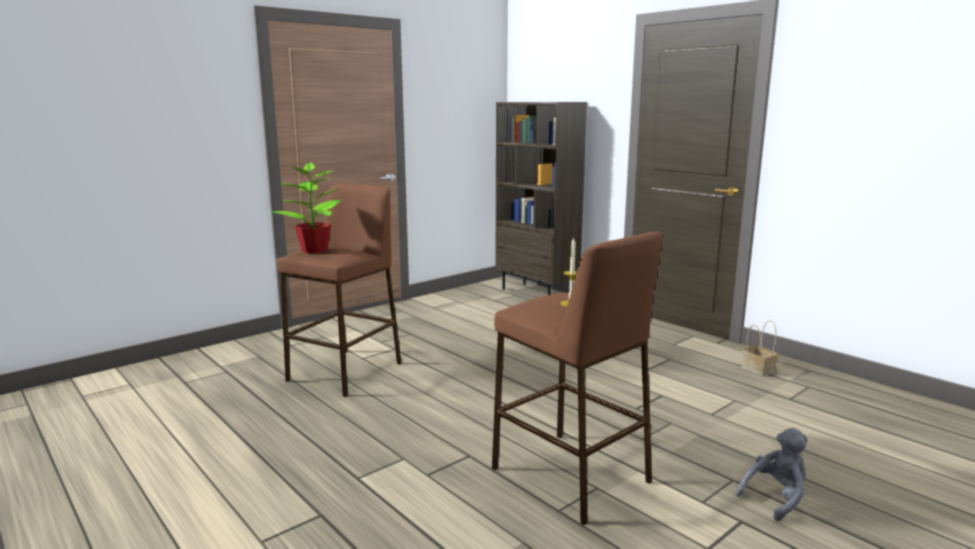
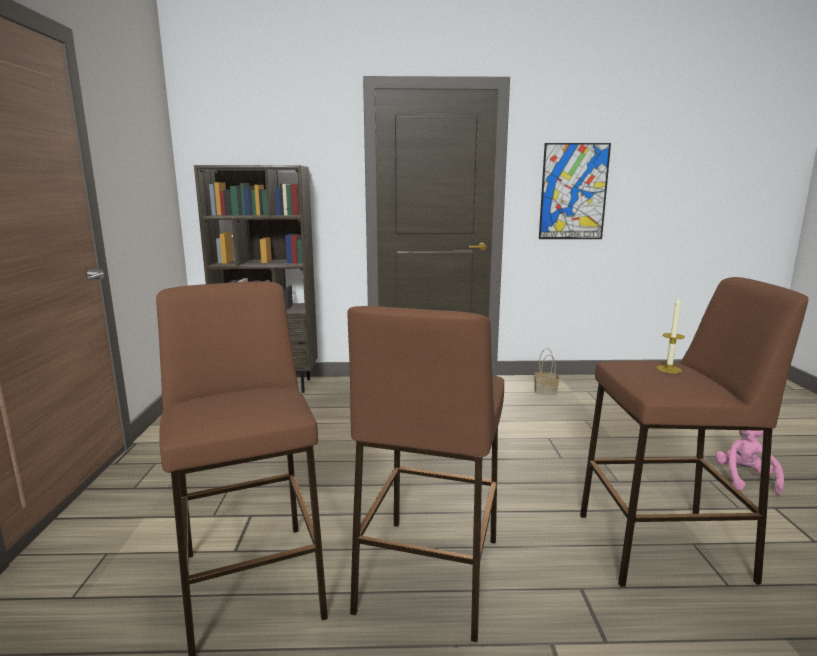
camera: 50 degrees left, 0 degrees up
(314, 250) = (212, 409): potted plant -> none
(414, 408) = (429, 575): none -> brown stool
(776, 498) = (744, 479): grey plush toy -> pink plush toy
(849, 134) = (573, 192): none -> picture

